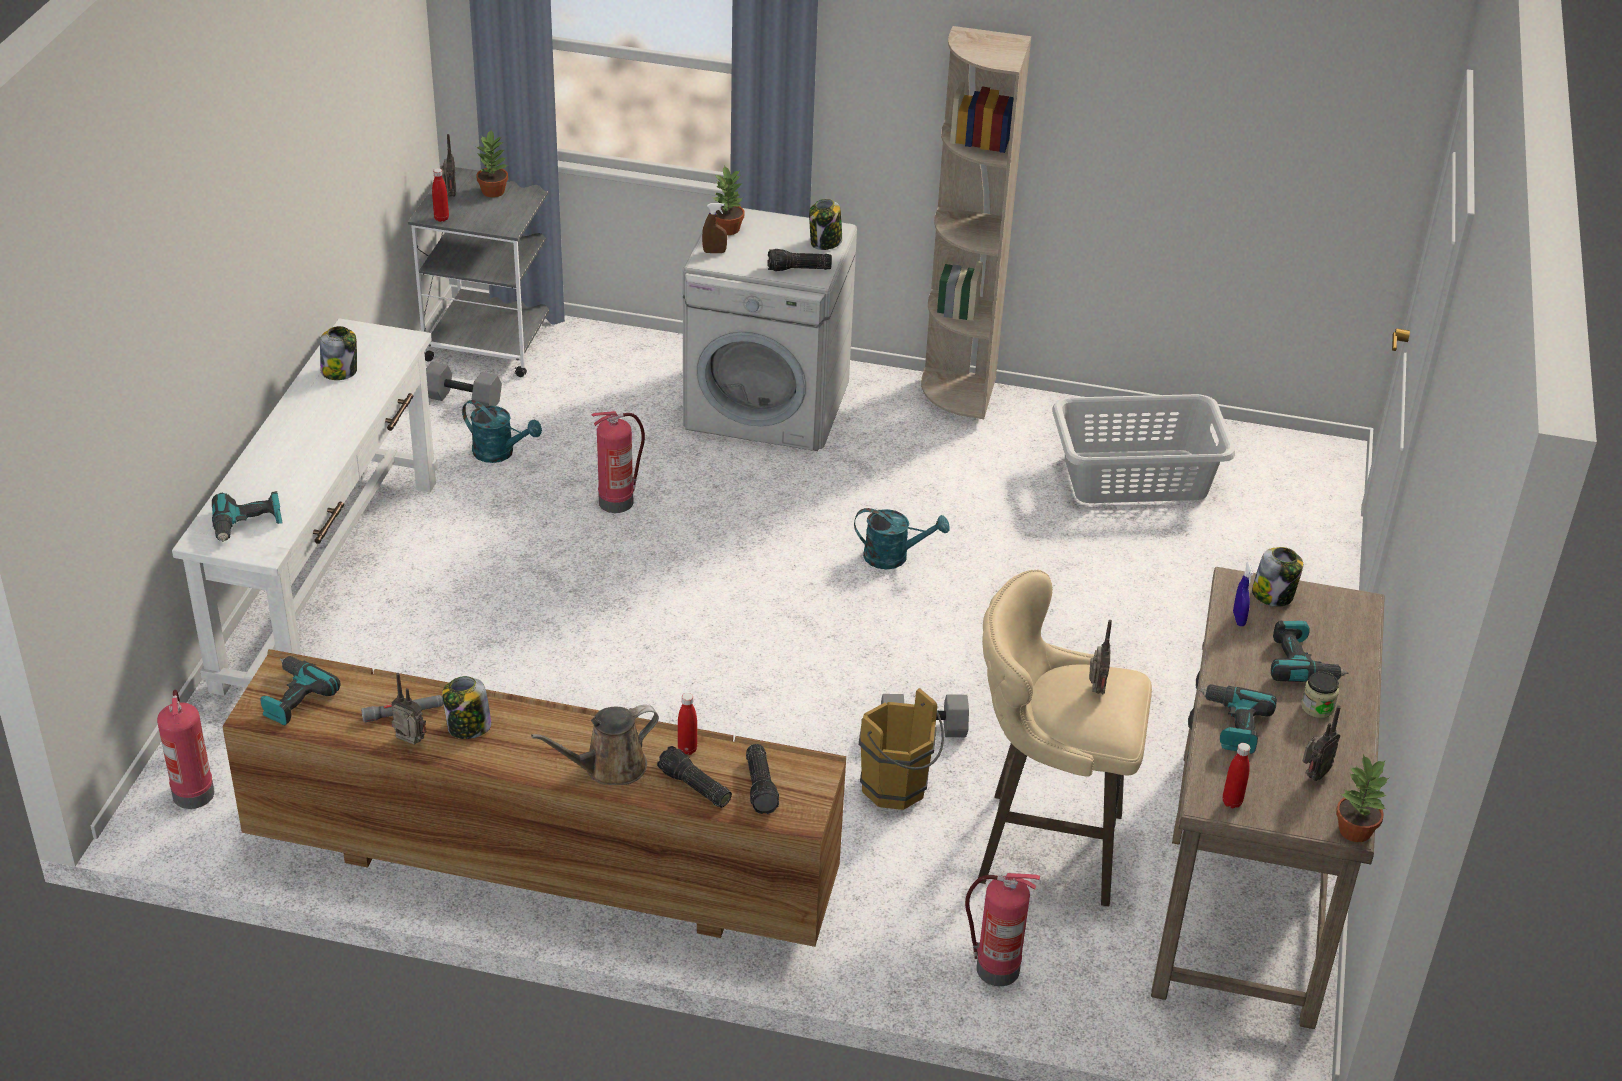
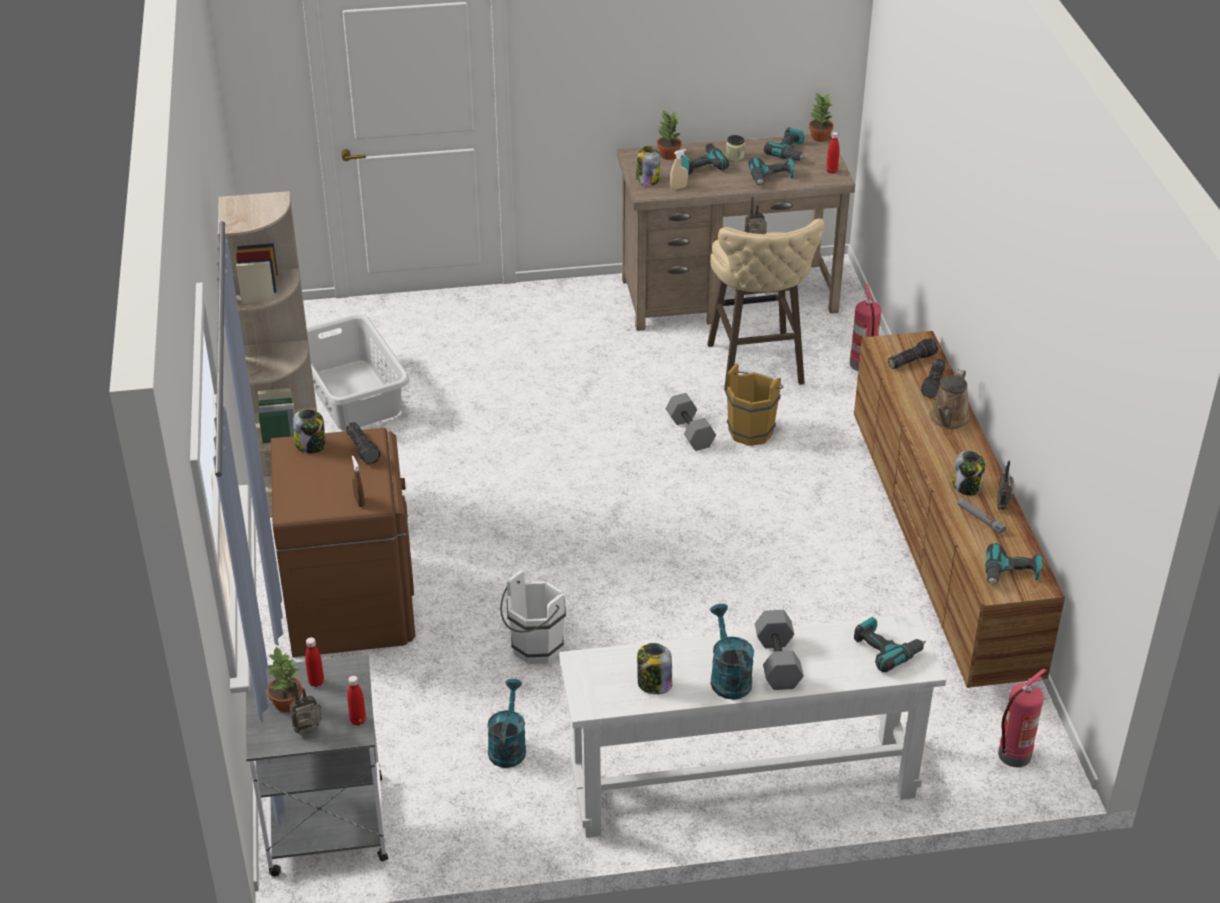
camera: 110 degrees left, 0 degrees up
(461, 400) = (439, 805): grey dumbbell -> grey dumbbell (779, 662)
(609, 767) = (948, 419): brown watering can -> brown watering can turned 75 degrees clockwise
(617, 501) = (534, 649): fire extinguisher -> white bucket
(687, 749) = (906, 395): red bottle -> red bottle (316, 682)
(728, 228) = (315, 504): potted plant -> potted plant (668, 155)
(767, 407) = (352, 602): white washing machine -> brown washing machine
(894, 557) = (517, 485): turquoise watering can -> turquoise watering can (728, 676)
(1239, 619) = (678, 187): blue spray bottle -> beige spray bottle
(1313, 775) = (790, 152): radio -> power drill

